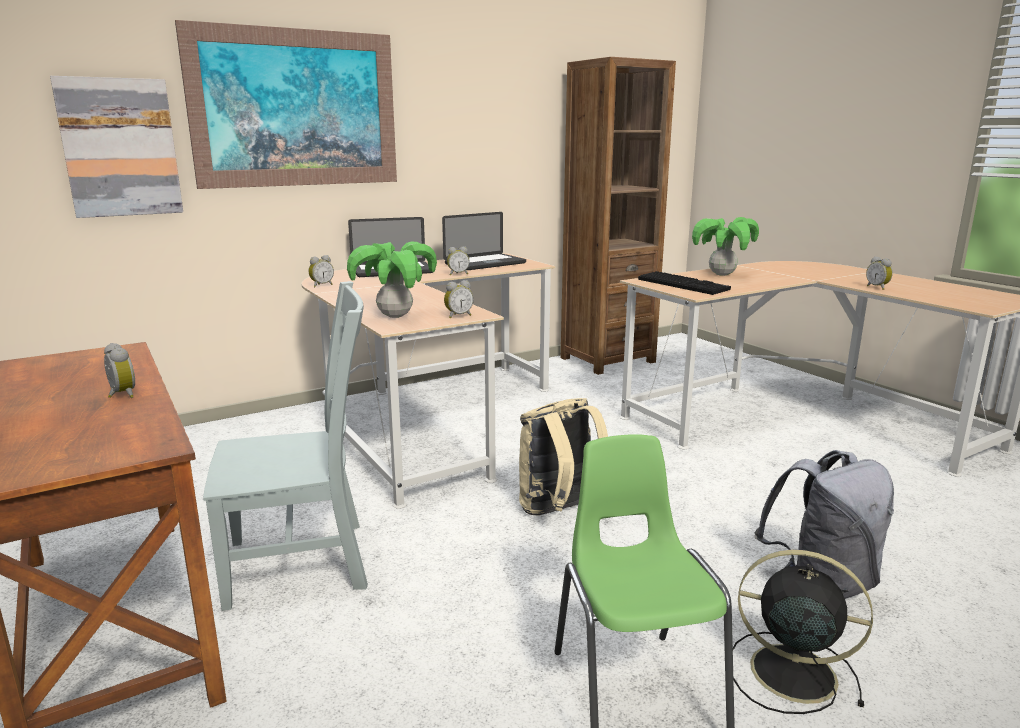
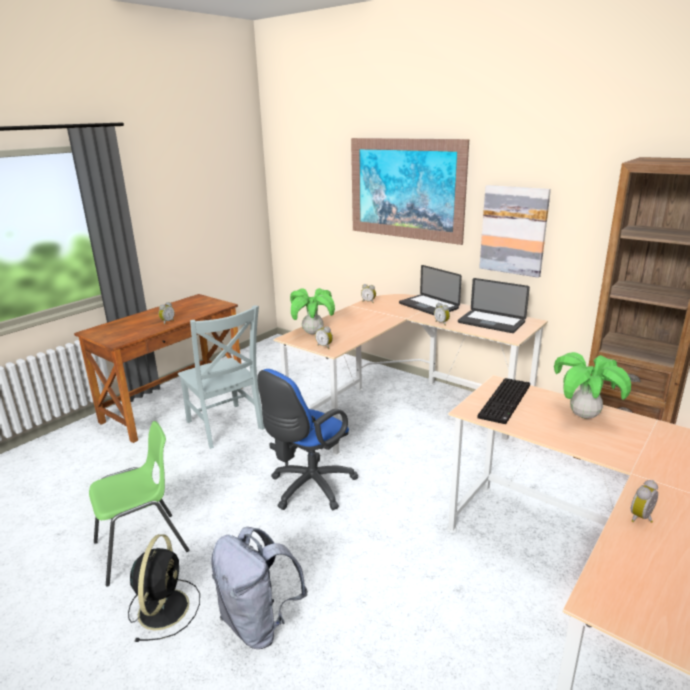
camera: 70 degrees right, 5 degrees up
(120, 148) = (326, 204): picture -> picture (513, 230)
(560, 512) = (309, 488): beige backpack -> blue office chair

